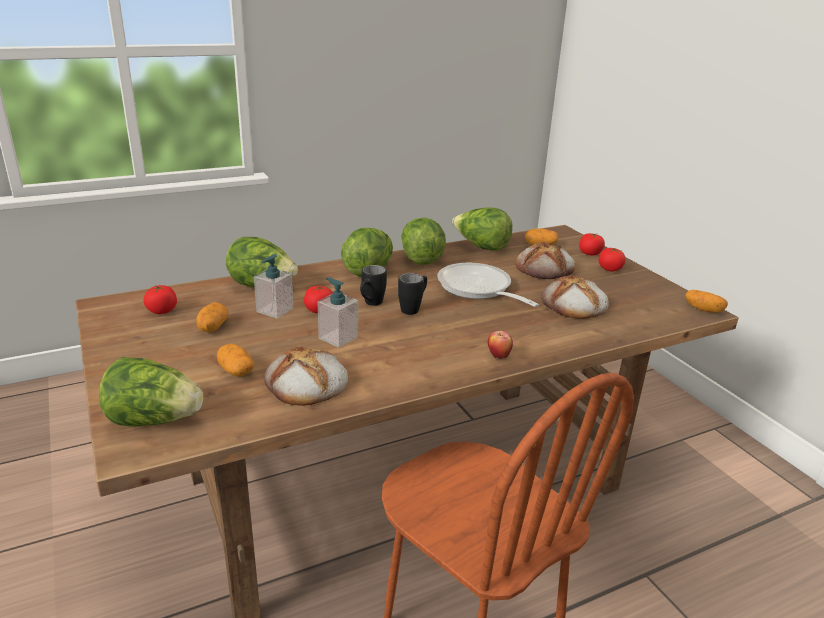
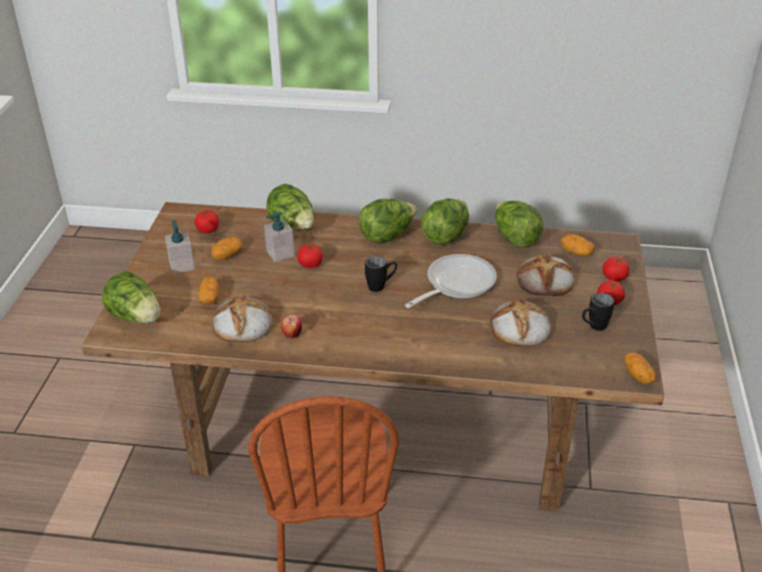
camera: 35 degrees right, 10 degrees up
(338, 338) = (299, 294): soap dispenser -> soap dispenser (181, 266)
(370, 304) = (353, 271): black mug -> black mug (593, 327)
(478, 289) = (455, 284): frying pan -> frying pan turned 45 degrees clockwise
(498, 356) = (395, 352): apple -> apple (292, 335)

